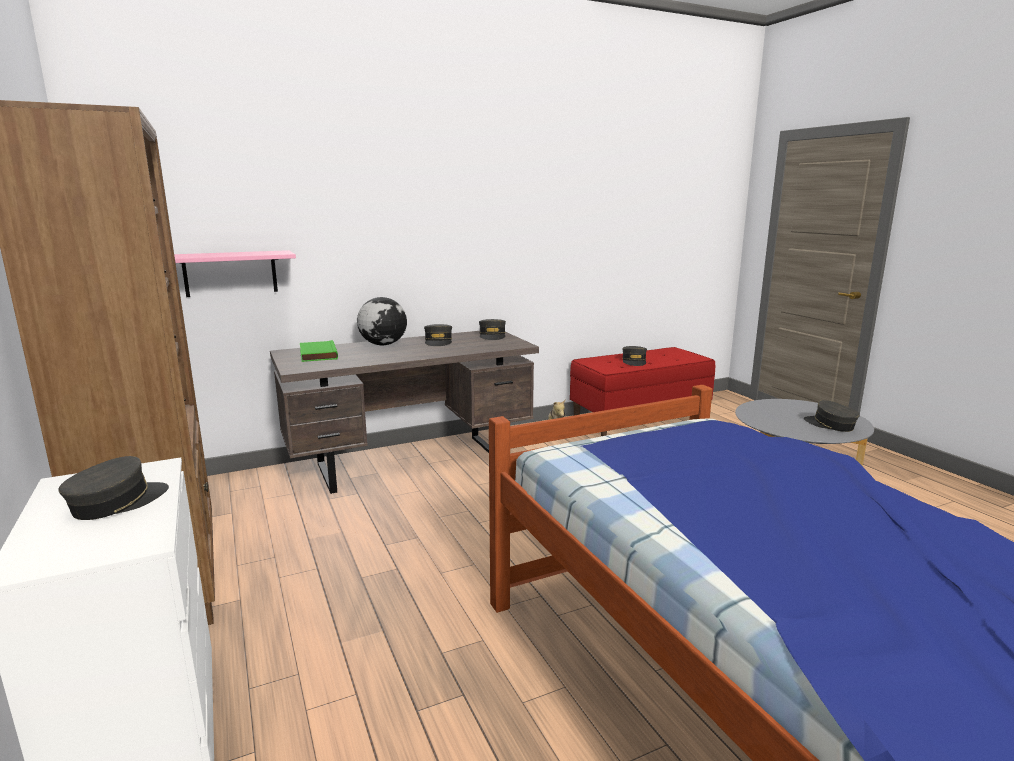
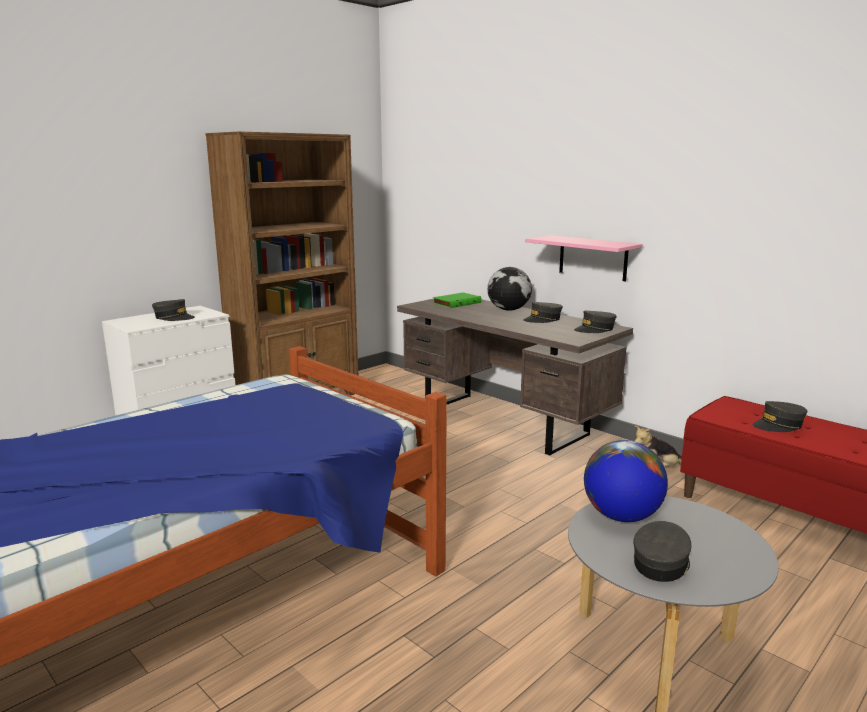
camera: 70 degrees right, 0 degrees up
(230, 273) = (443, 231): pink shelf -> pink shelf (593, 258)
(770, 421) = (621, 516): none -> globe

